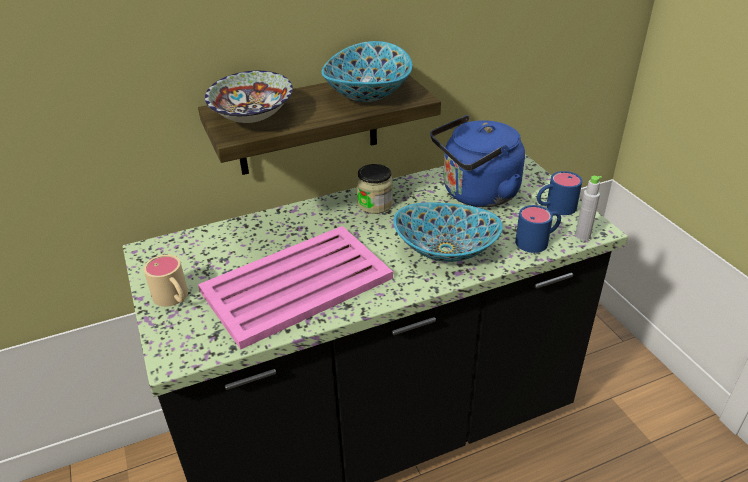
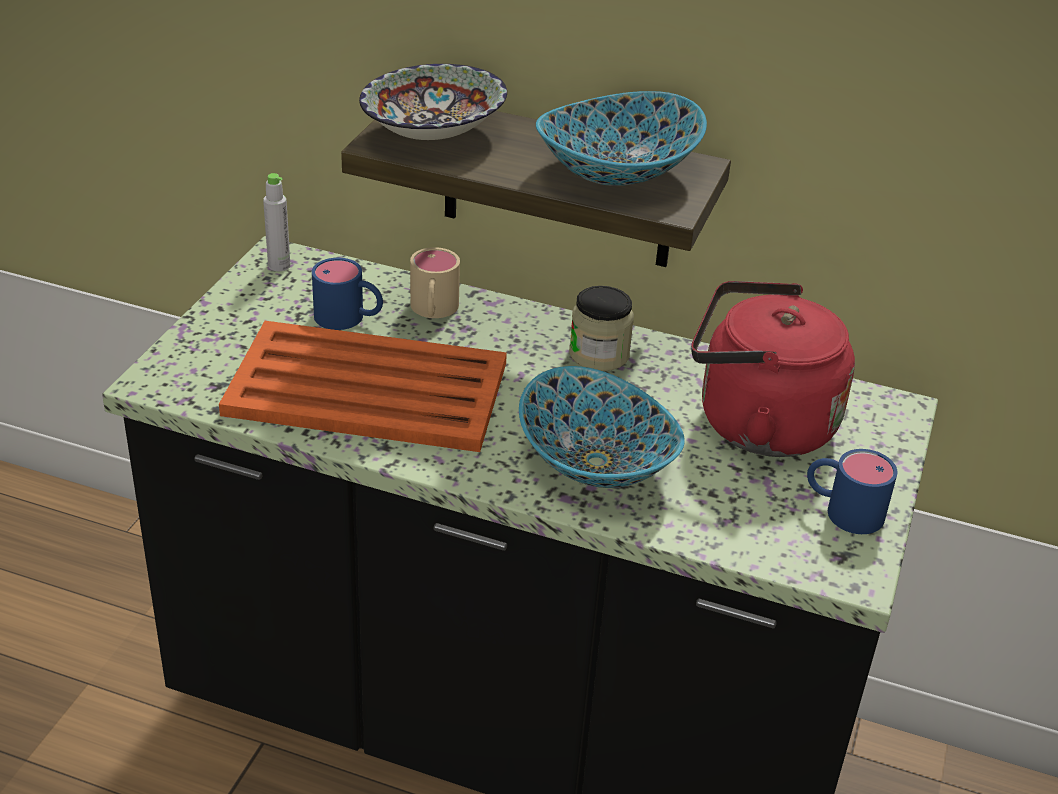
camera: 40 degrees right, 0 degrees up
(174, 299) = (232, 324): beige mug -> beige mug (433, 311)
(295, 285) = (365, 388): pink tray -> orange tray
(476, 194) = (756, 423): blue kettle -> red kettle
(538, 240) = (739, 532): blue mug -> blue mug (349, 318)
(582, 236) = (816, 569): grey bottle -> grey bottle (279, 265)

